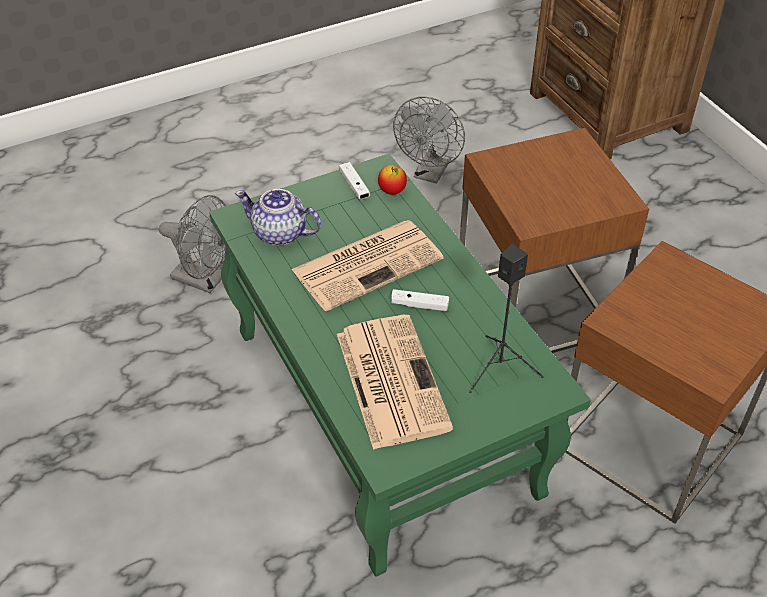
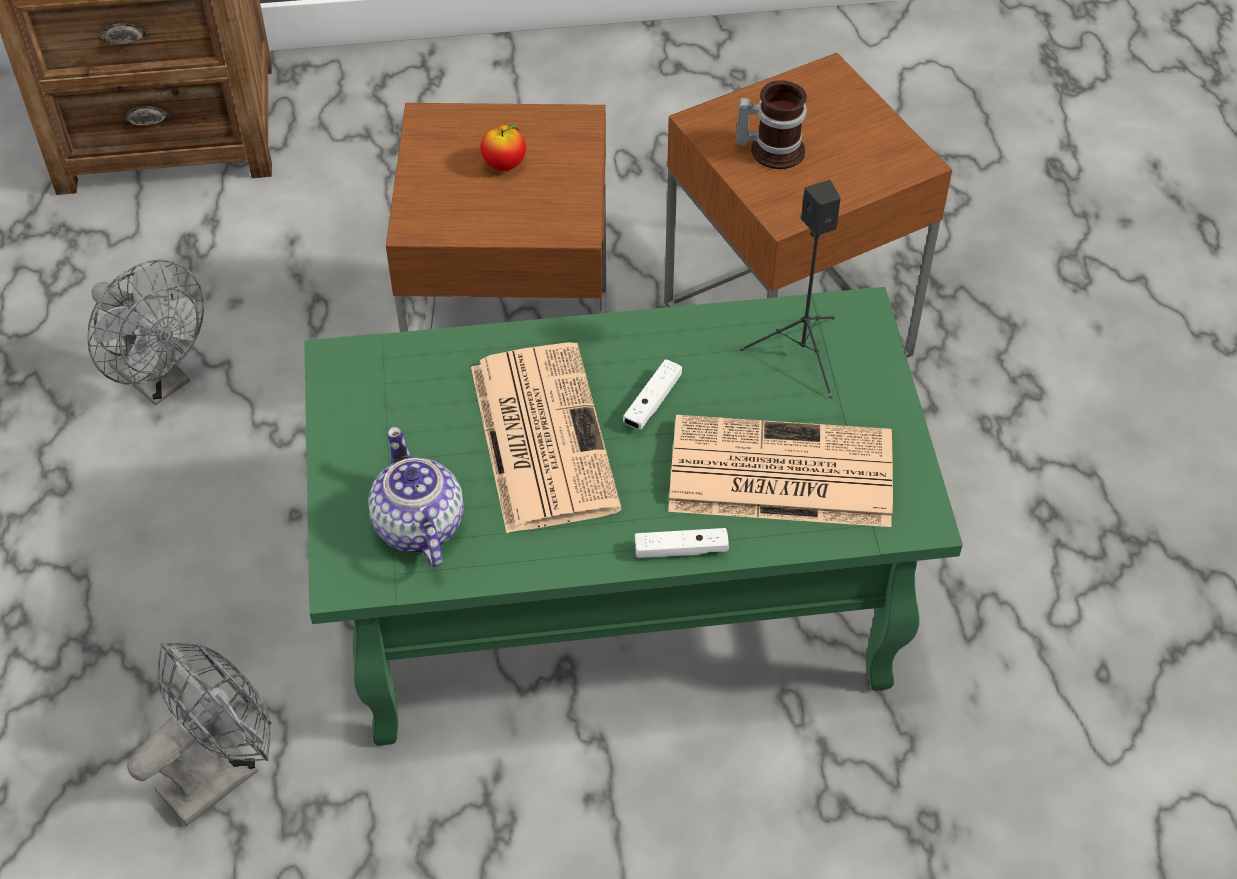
camera: 70 degrees left, 5 degrees up
(280, 233) = (418, 527): teapot -> teapot turned 120 degrees clockwise
(354, 186) = (359, 404): white game controller -> white game controller (681, 550)
(392, 191) = (398, 362): apple -> apple (504, 165)
(668, 298) = (771, 149): none -> mug

